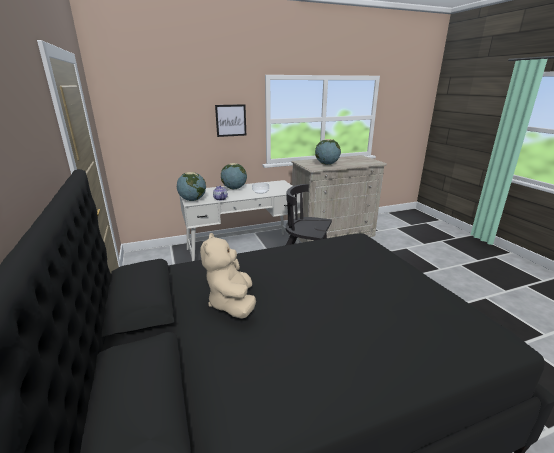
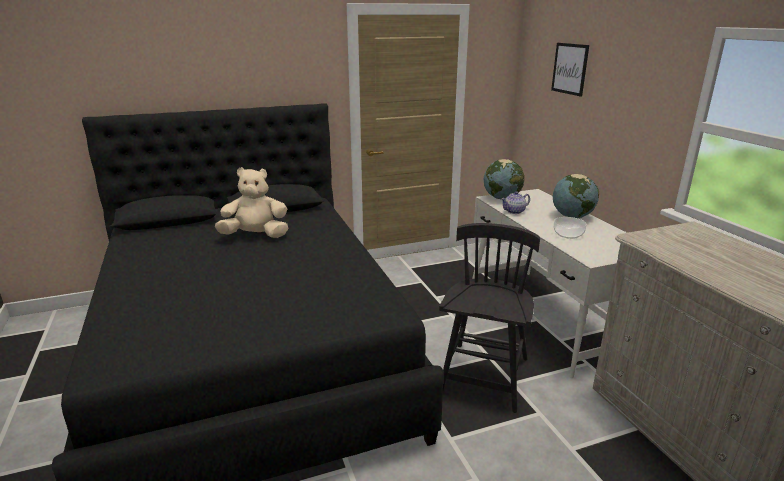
camera: 90 degrees right, 0 degrees up
(231, 120) = (638, 108): picture -> picture (570, 68)
(326, 164) = (697, 252): globe -> none

